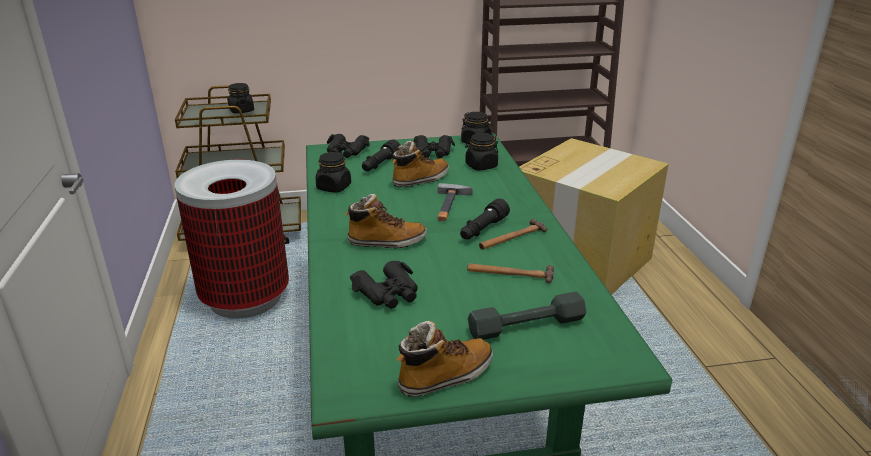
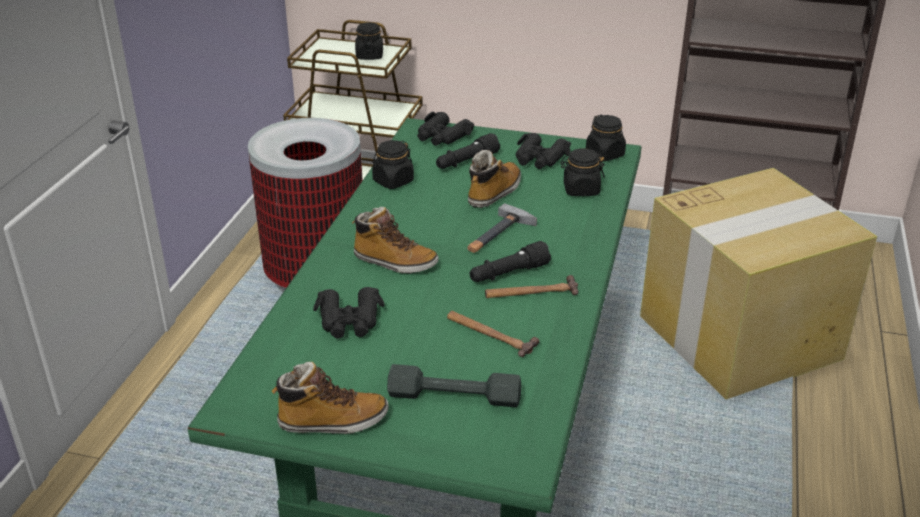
camera: 25 degrees right, 5 degrees up
(420, 180) = (494, 193): boot -> boot turned 45 degrees counterclockwise

